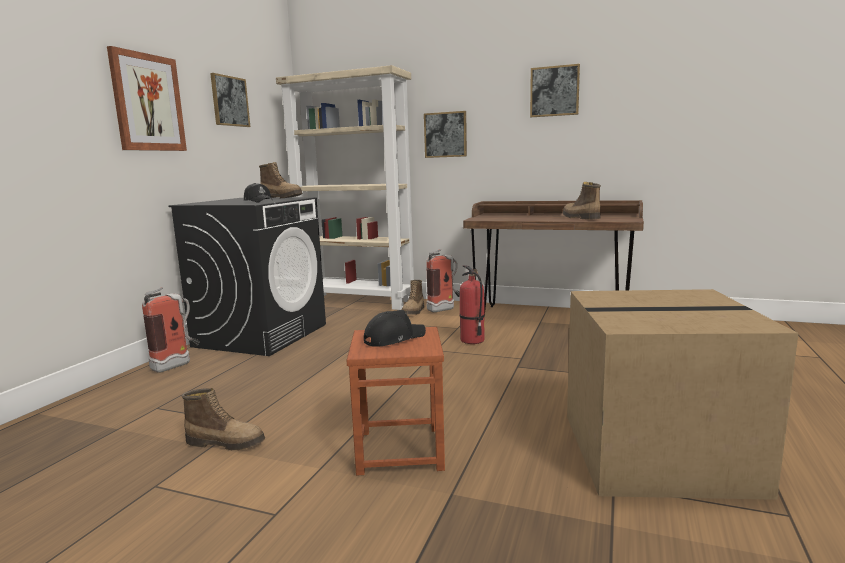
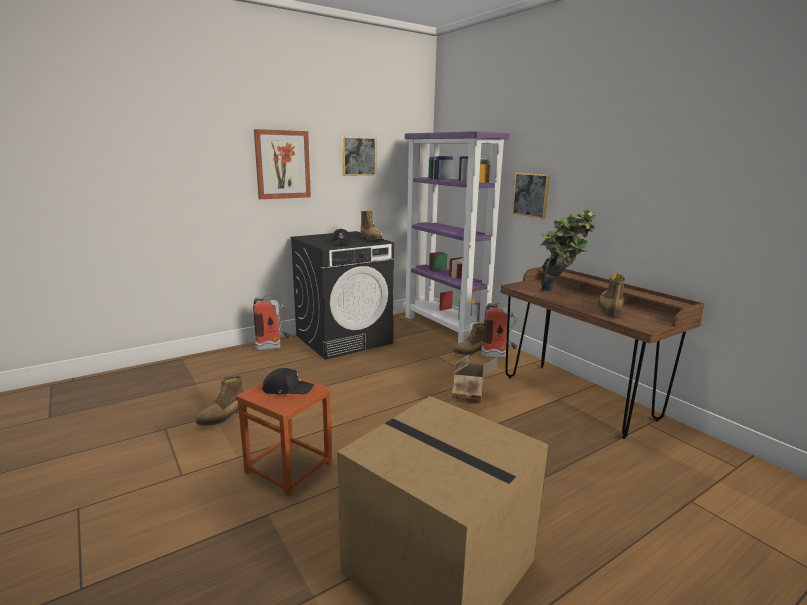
camera: 35 degrees right, 5 degrees up
(226, 443) = (223, 416): boot -> boot turned 75 degrees clockwise
(358, 301) = (445, 327): beige bookcase -> purple bookcase
(472, 340) = (470, 396): fire extinguisher -> cardboard box
(520, 217) = (560, 292): none -> potted plant
(554, 91) = (631, 164): picture -> none

